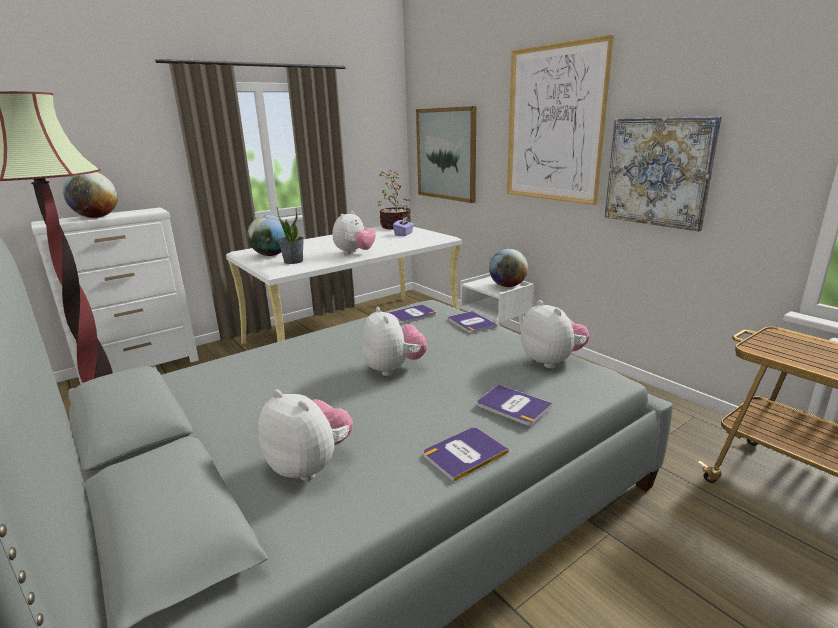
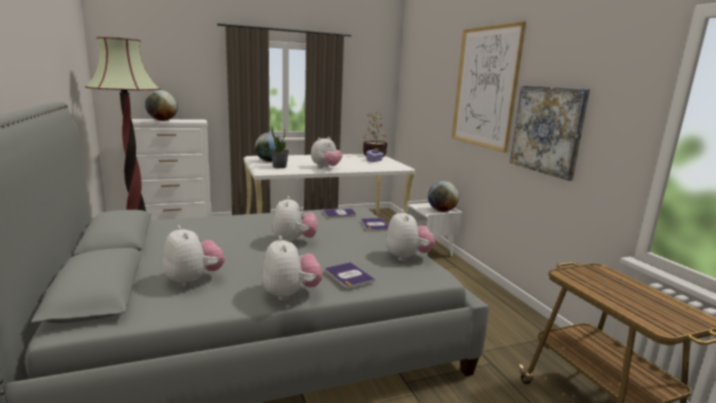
camera: 15 degrees right, 5 degrees down
(446, 154) = (419, 104): picture -> none
(465, 453) = (290, 294): book -> plush toy

